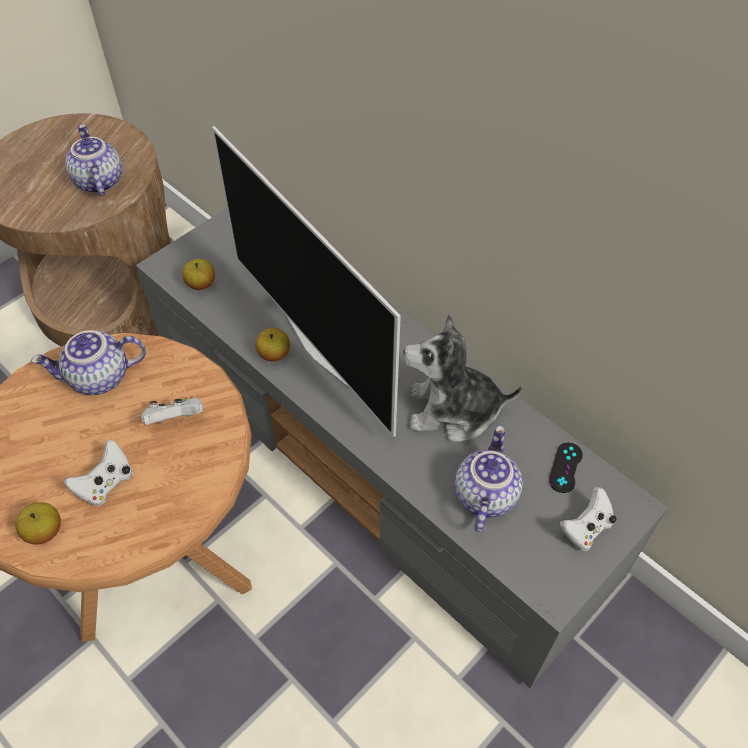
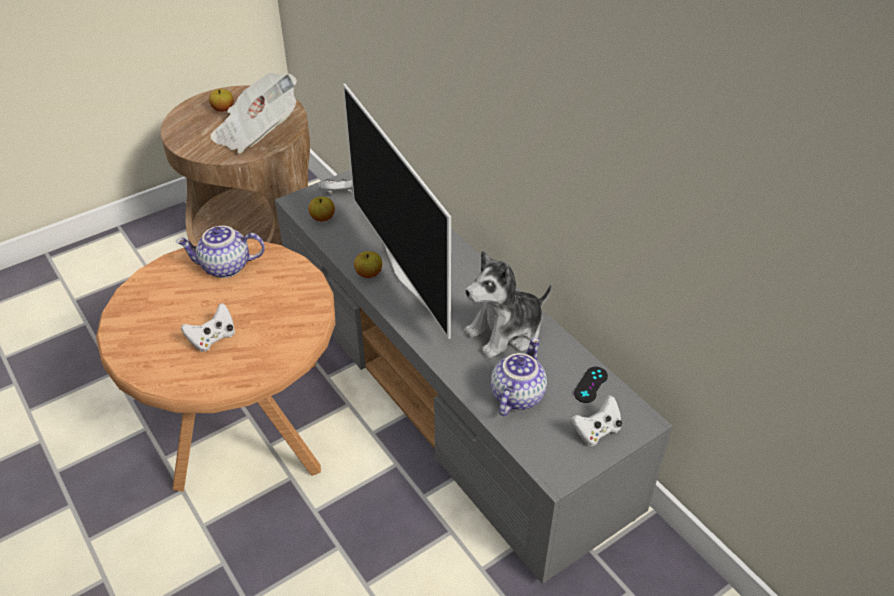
camera: 10 degrees right, 10 degrees down
(44, 531) = (158, 364): apple -> apple (223, 109)
(97, 181) = (257, 133): teapot -> newspaper
(176, 419) = (277, 302): white game controller -> white game controller (340, 194)
(453, 411) = (506, 332): plush toy -> plush toy turned 45 degrees counterclockwise

